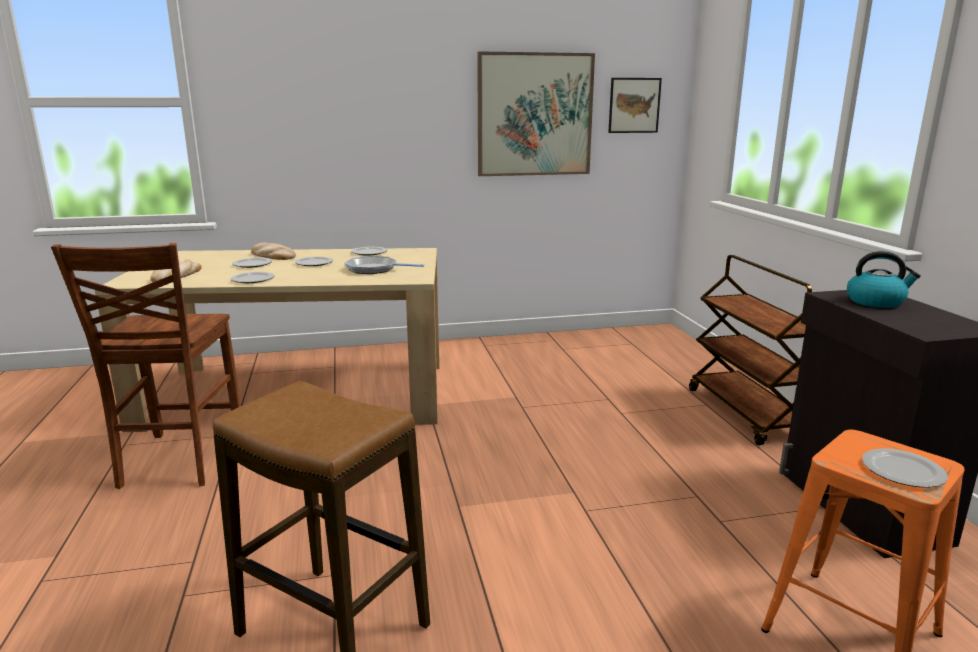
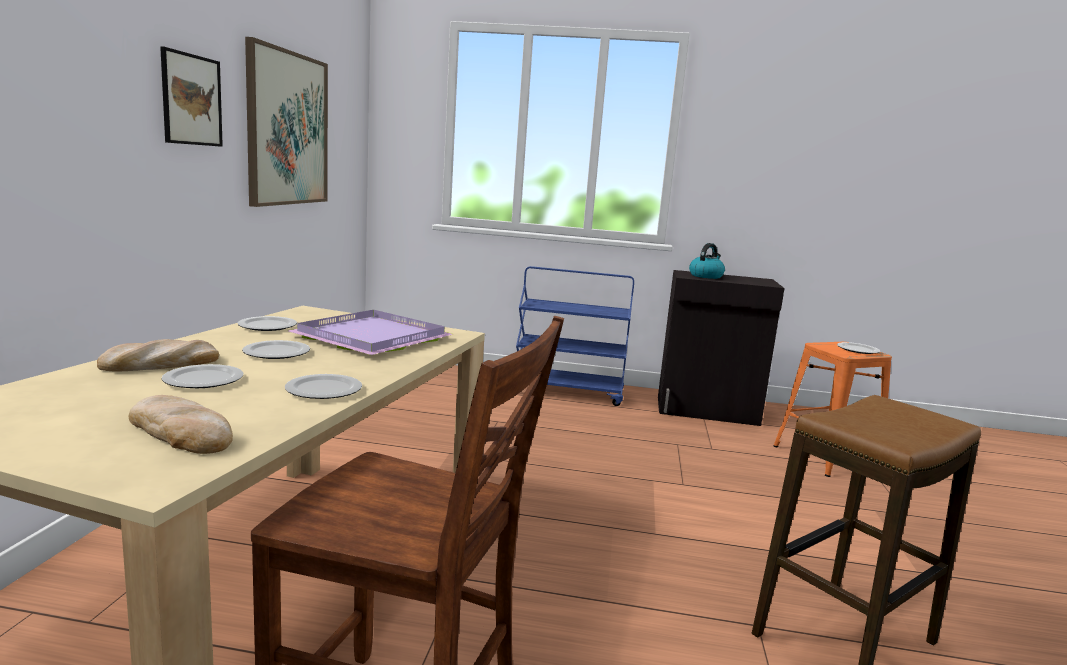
camera: 70 degrees left, 5 degrees down
(374, 269) = (375, 338): frying pan -> purple tray
(634, 105) = (344, 126): picture -> picture (191, 100)
(747, 413) = (568, 392): brown cart -> blue cart

